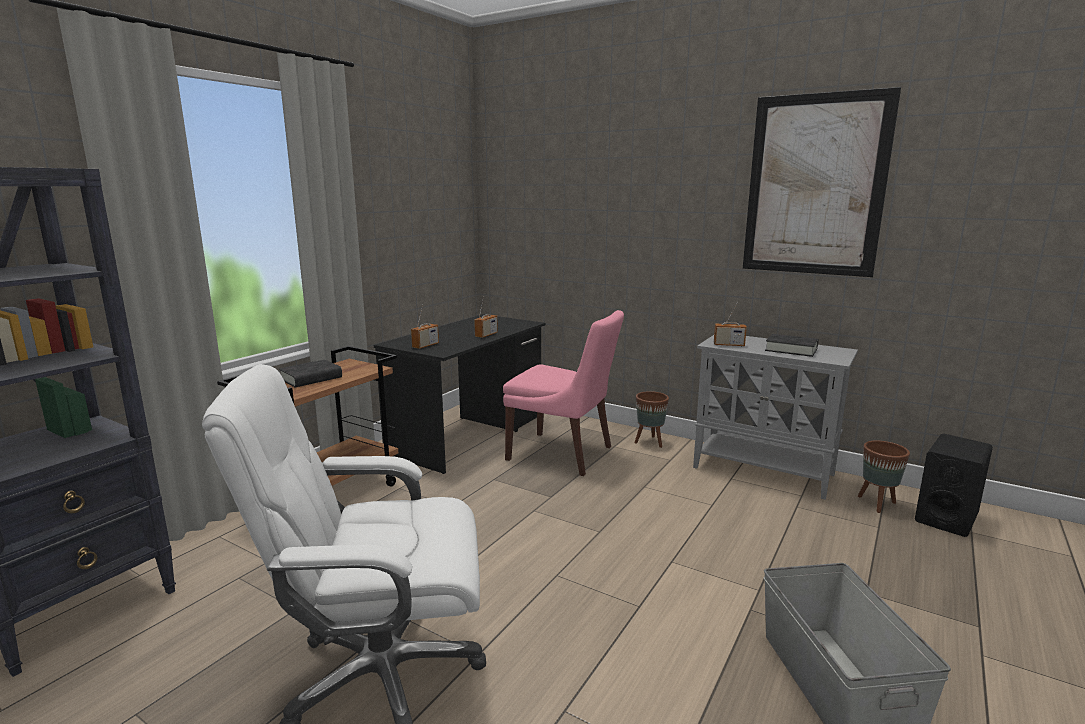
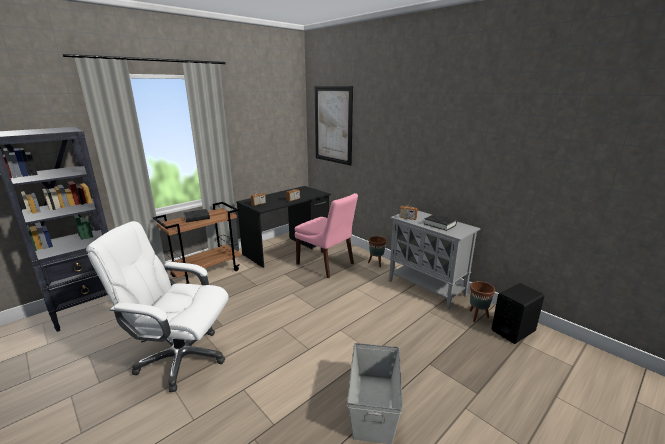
camera: 15 degrees right, 5 degrees up
(814, 185) = (463, 131): picture -> picture (333, 125)

